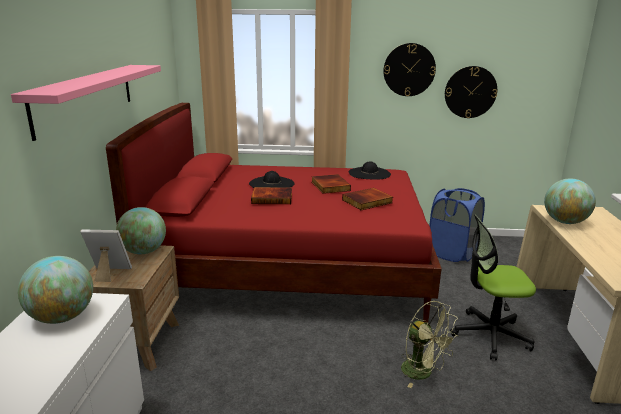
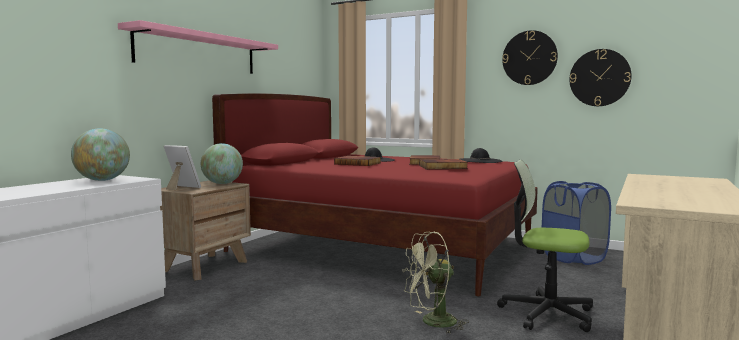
camera: 25 degrees right, 15 degrees down
(423, 373) = (432, 323): green fan -> green fan turned 90 degrees clockwise
(565, 222) = (646, 180): globe -> none

